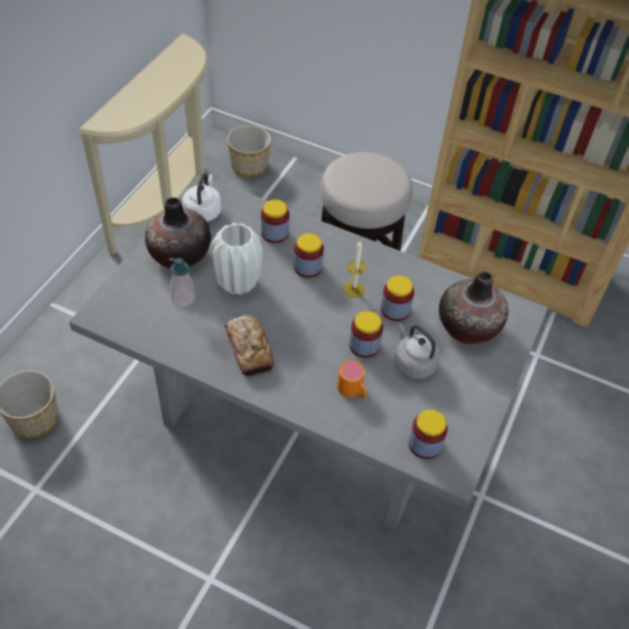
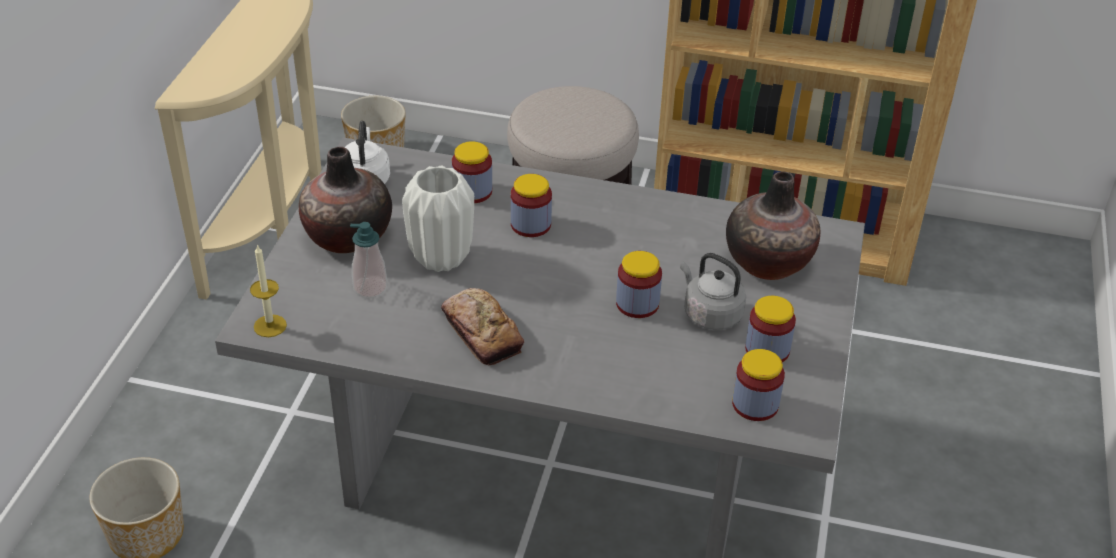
camera: 10 degrees left, 10 degrees down
(353, 289) = (602, 241): candle -> candle (270, 326)
(353, 391) = (640, 359): orange mug -> none
(395, 309) = (665, 256): jar -> jar (767, 350)

